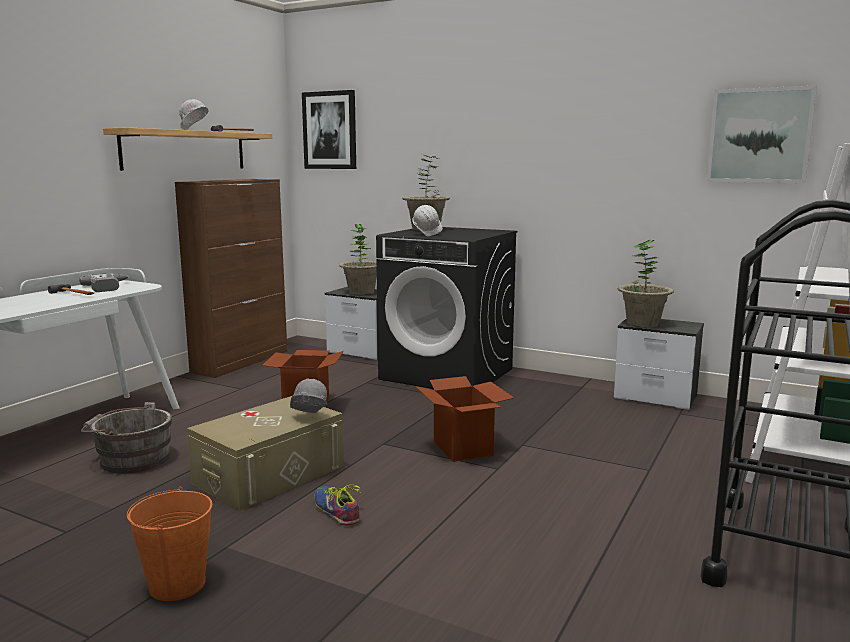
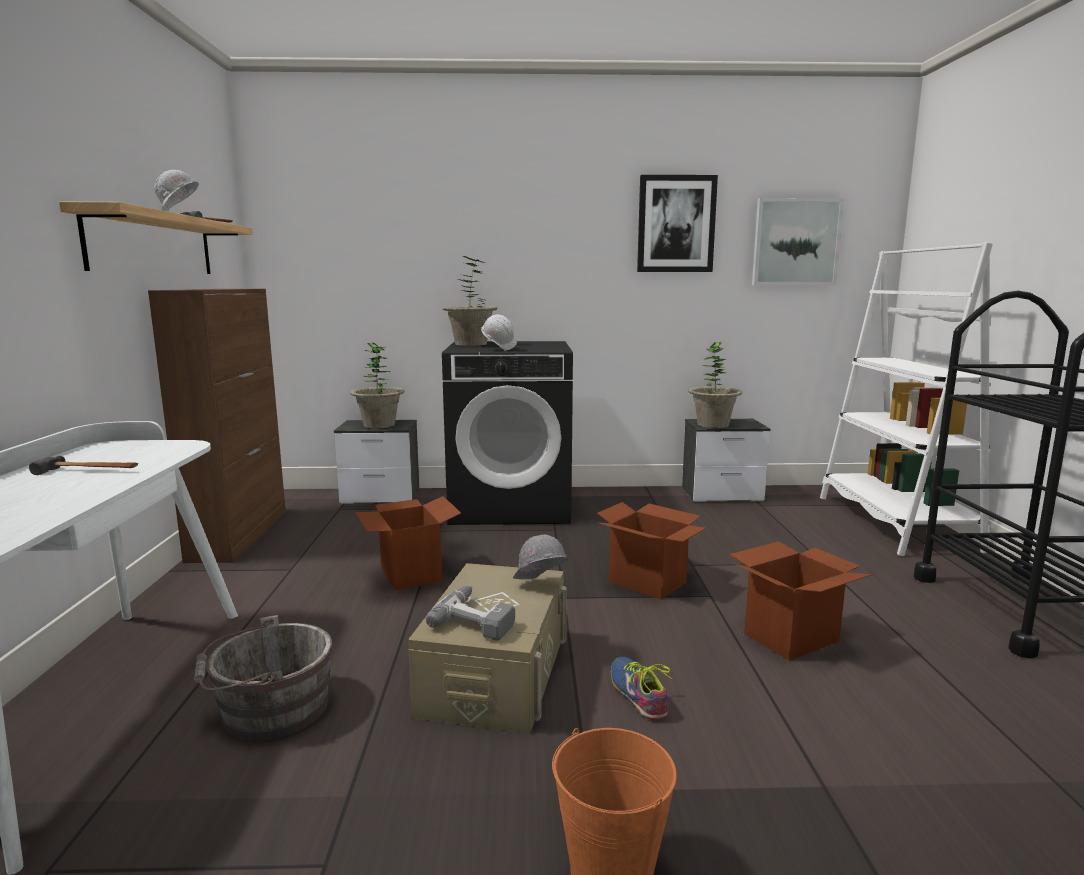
camera: 30 degrees left, 0 degrees up
(109, 287) = (124, 453): power drill -> power drill (478, 619)
(330, 130) = (311, 228): picture -> picture (676, 224)
(336, 510) = (637, 694): shoe -> shoe turned 45 degrees clockwise
(511, 511) = (791, 637): none -> cardboard box

